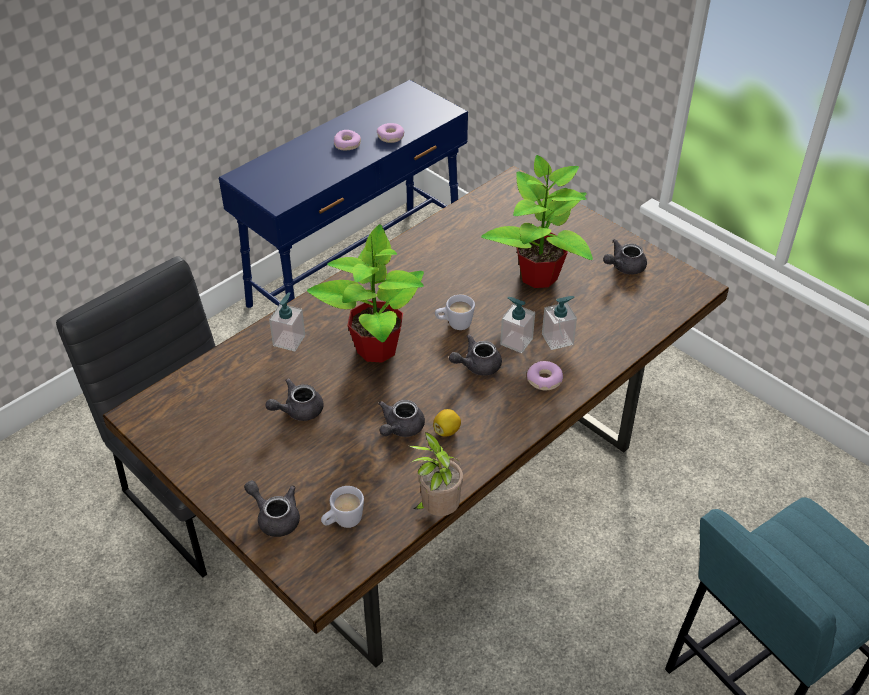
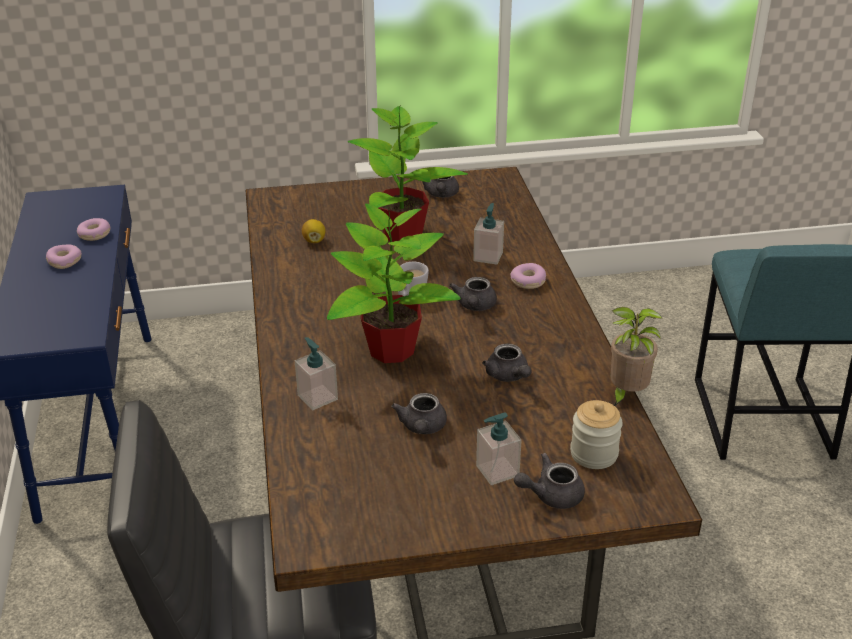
camera: 55 degrees left, 10 degrees down
(343, 522) = (594, 454): white mug -> jar
(447, 430) = (537, 352): lemon -> lemon (314, 240)
(516, 341) = (468, 276): soap dispenser -> soap dispenser (497, 471)

